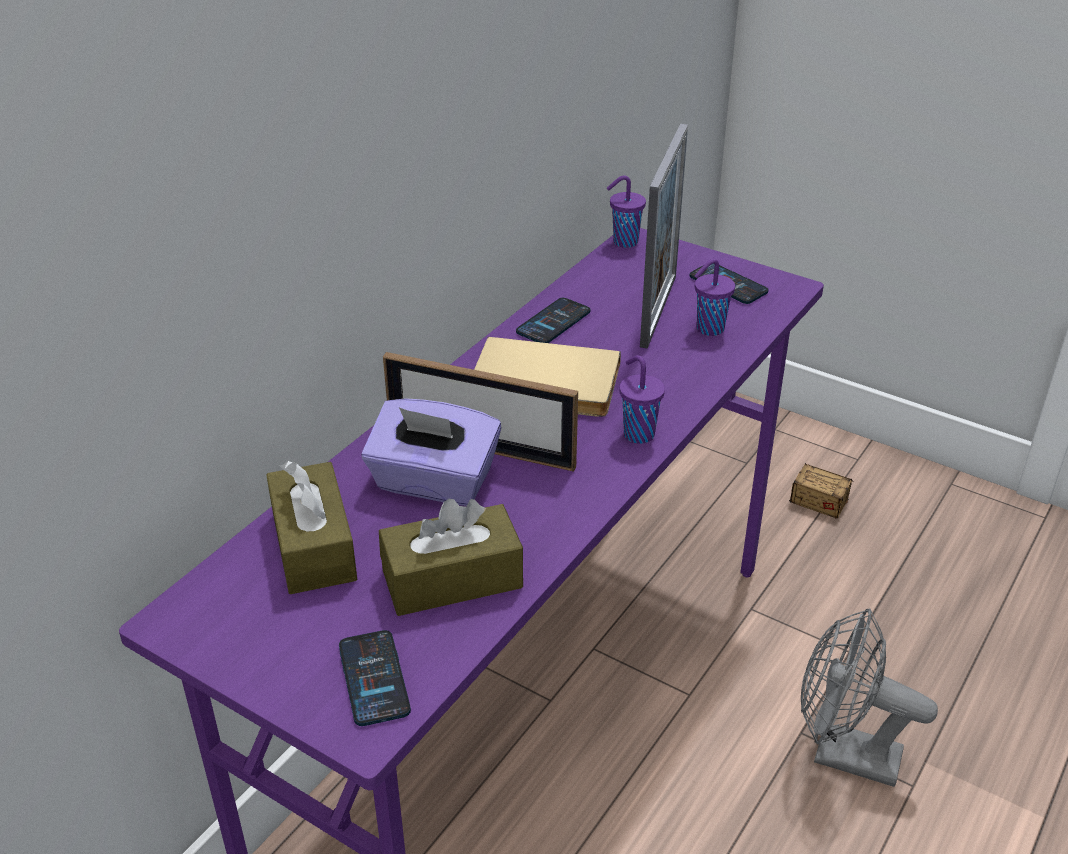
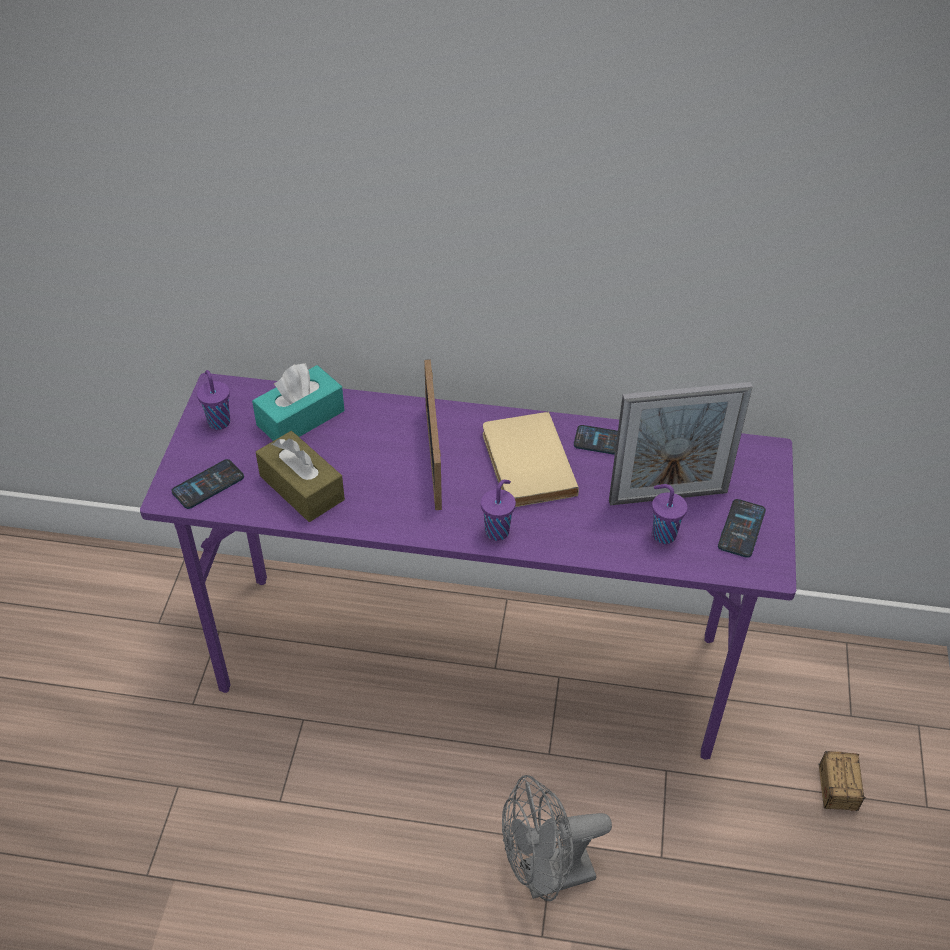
camera: 65 degrees right, 10 degrees up
(314, 546) = (300, 418): brown tissue box -> turquoise tissue box
(433, 482) = (386, 447): purple tissue box -> none
(623, 242) = (758, 446): purple cup -> purple cup (218, 421)
(842, 754) = (546, 876): grey fan -> grey fan turned 105 degrees counterclockwise

